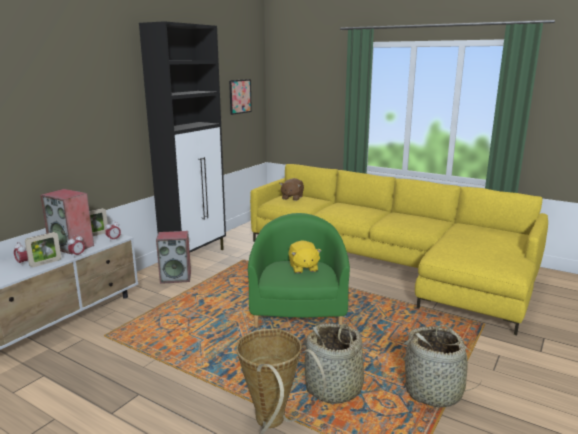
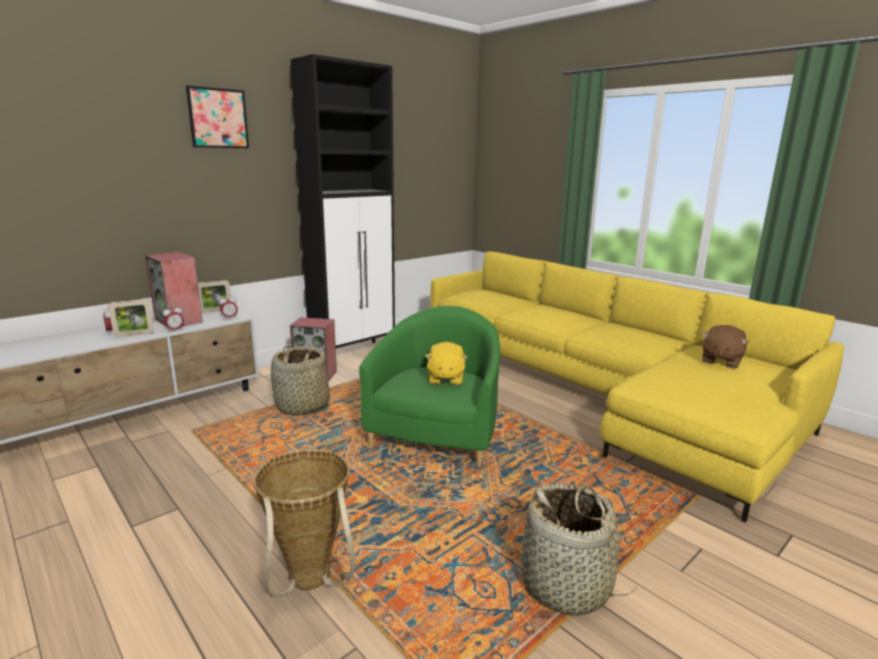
camera: 15 degrees right, 0 degrees up
(240, 96) = (436, 164): picture -> picture (218, 118)
(292, 198) = (484, 293): brown plush toy -> brown plush toy (720, 361)
(334, 388) = (421, 550): basket -> basket (302, 406)

